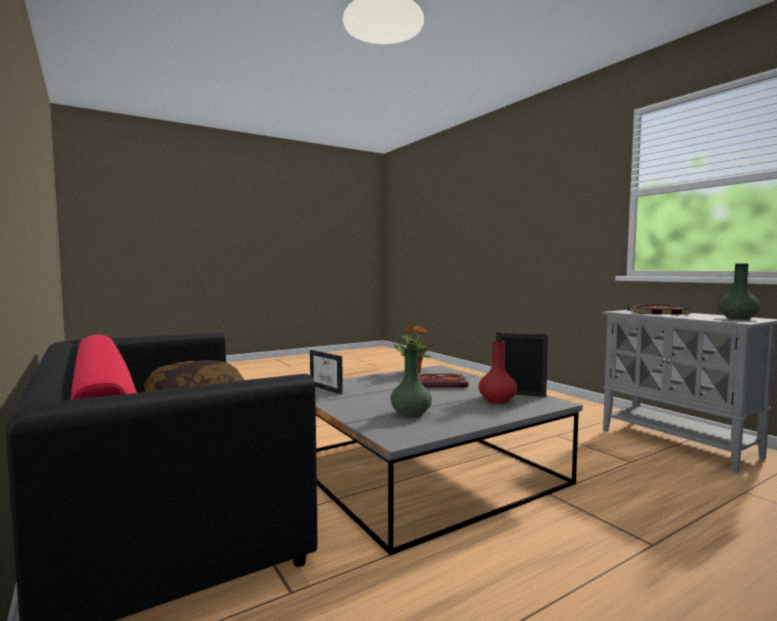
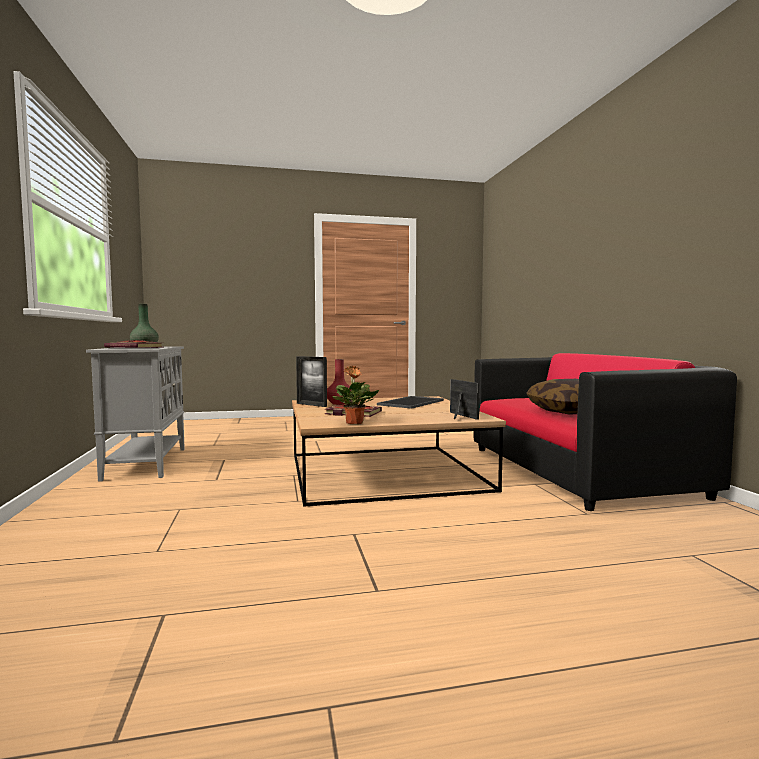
camera: 160 degrees left, 0 degrees up
(411, 414) = (410, 402): green vase -> tray
(422, 469) = (384, 471): grey coffee table -> brown coffee table

